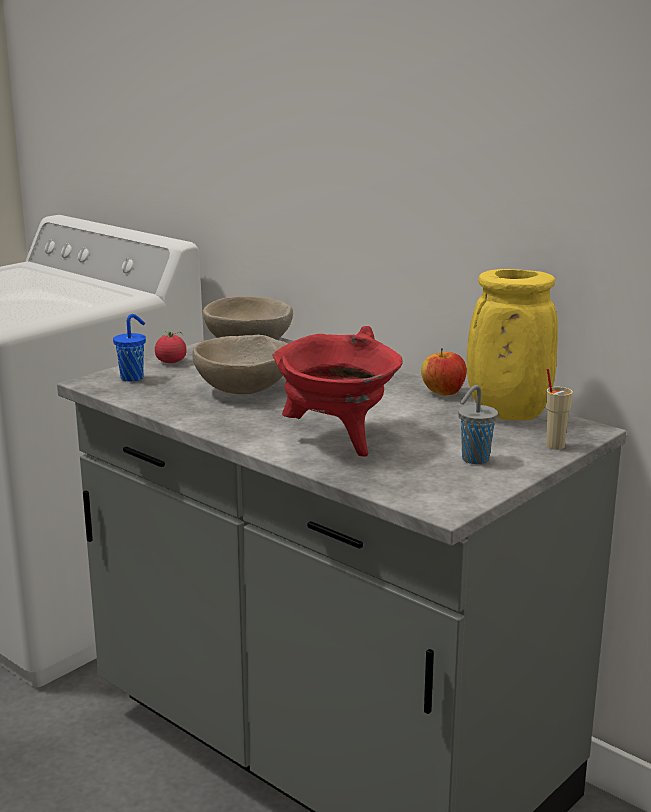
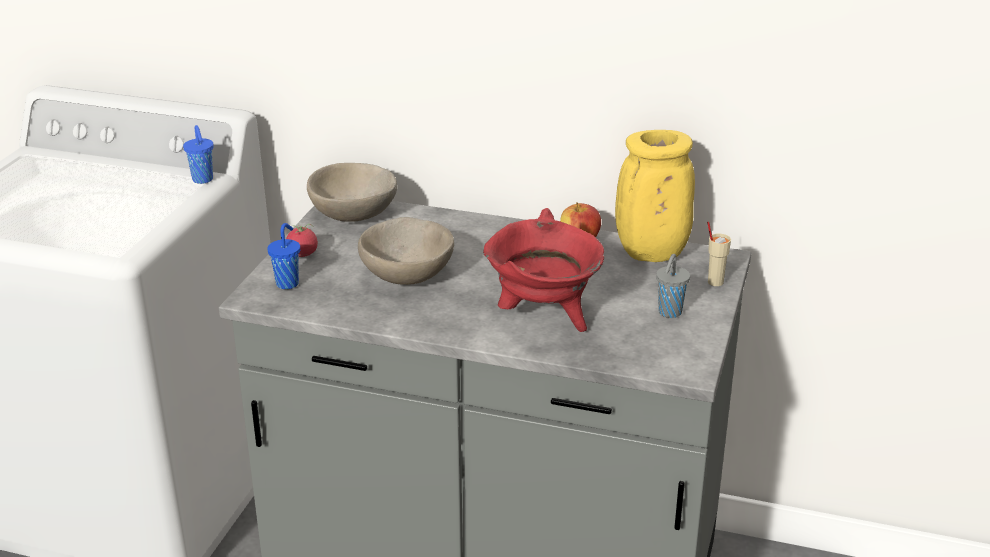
camera: 25 degrees left, 10 degrees up
(130, 295) = (203, 180): none -> blue cup

